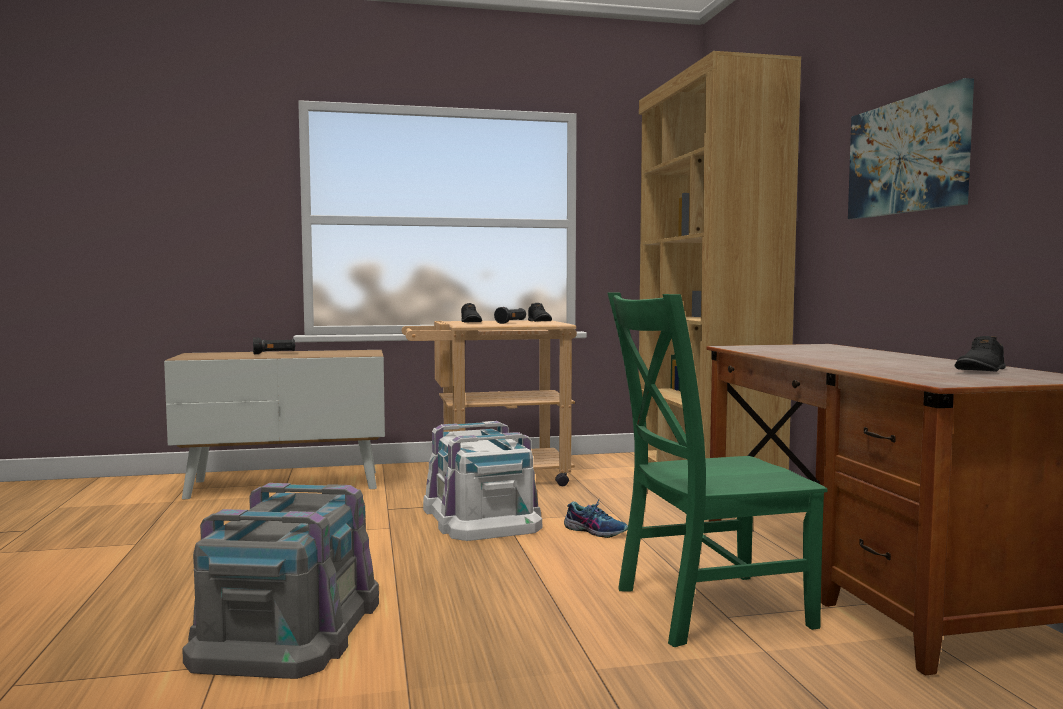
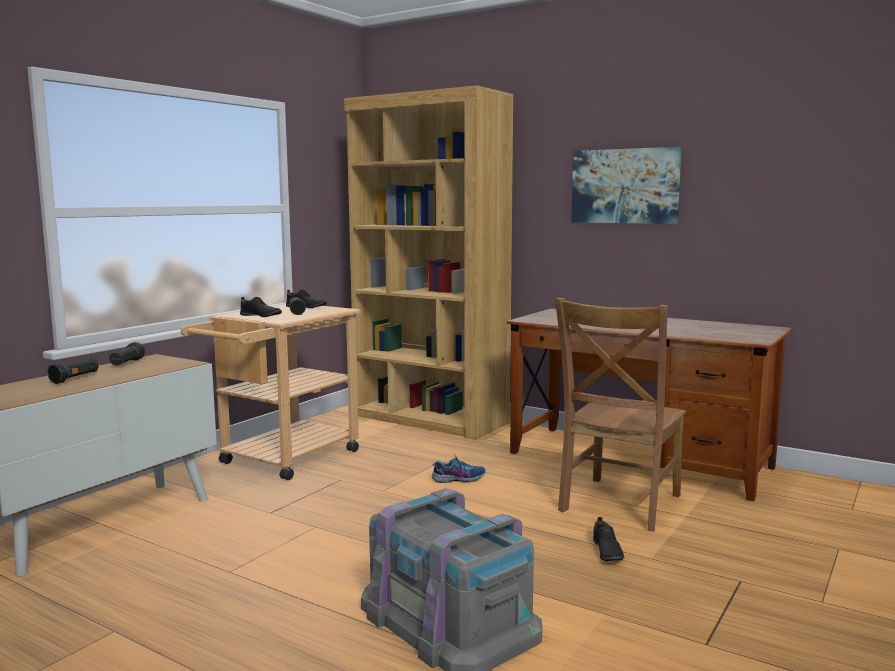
camera: 45 degrees left, 5 degrees up
(338, 351) = (126, 363): none -> black flashlight
(481, 516) = (359, 493): white storage box -> none
(704, 608) = (618, 505): green chair -> brown chair
(980, 370) = (723, 327): black shoe -> black shoe (606, 551)

